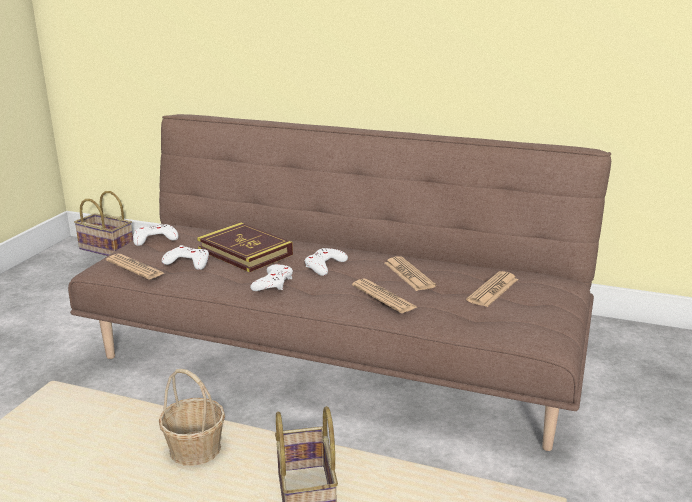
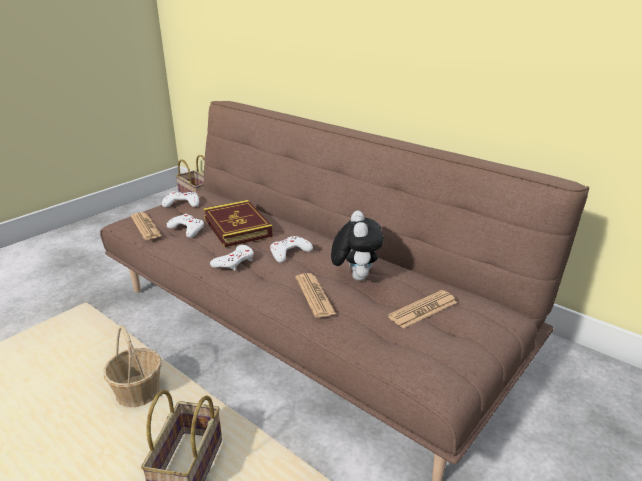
camera: 20 degrees right, 5 degrees up
(409, 274) = (355, 276): newspaper -> plush toy

